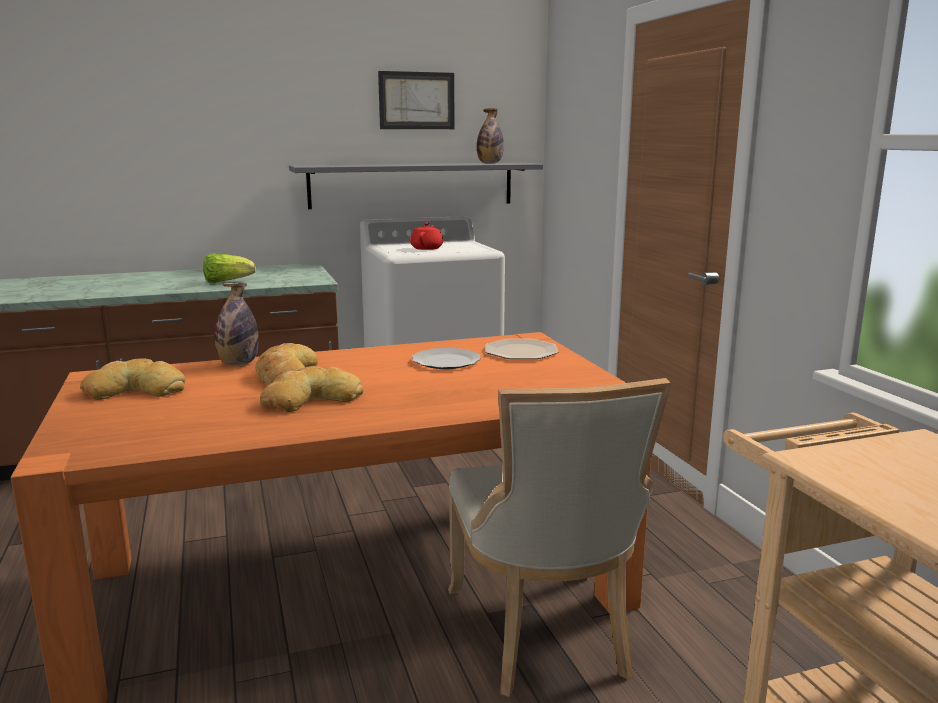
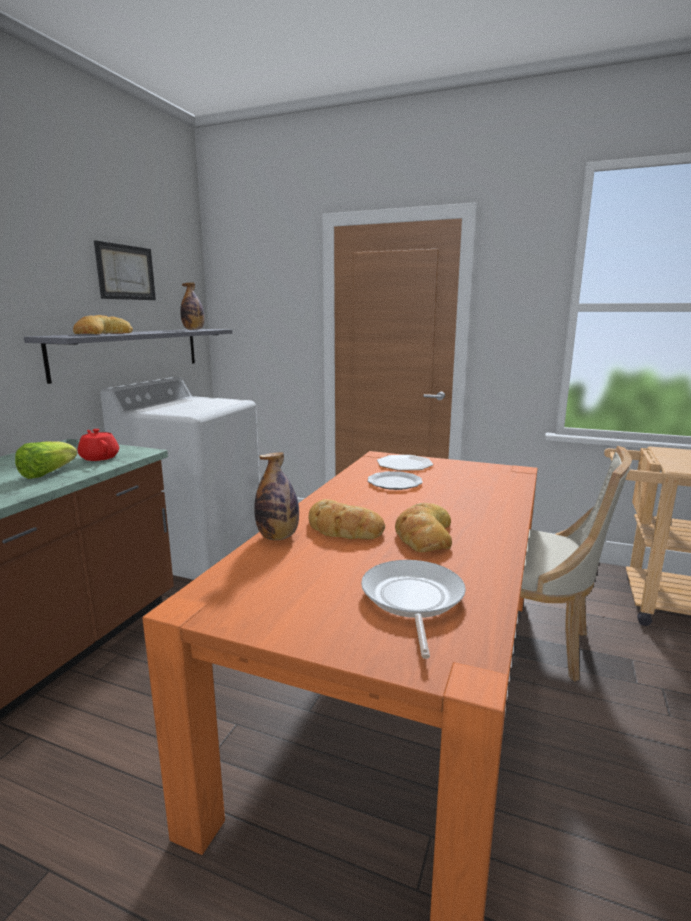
camera: 50 degrees left, 0 degrees up
(136, 390) = (284, 593): bread -> bread (101, 334)
(163, 422) = (412, 600): none -> frying pan
(427, 248) = (192, 406): red teapot -> red teapot (99, 457)

